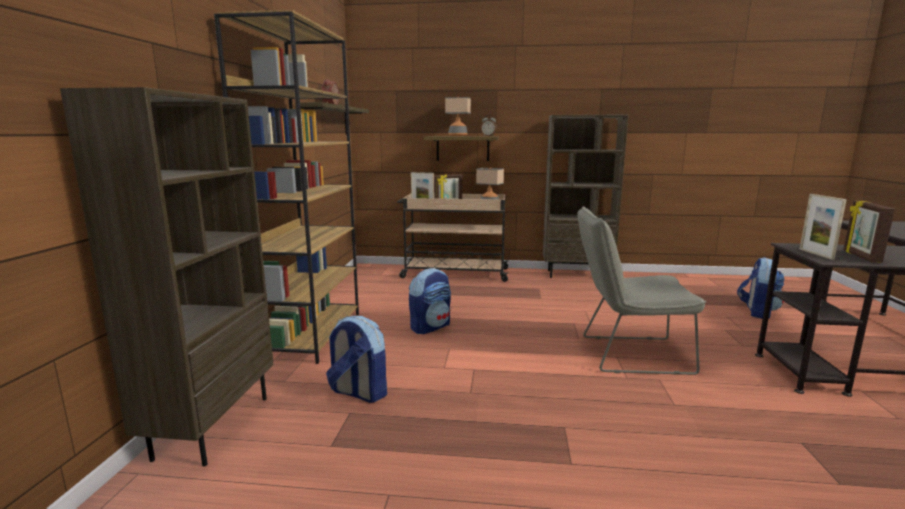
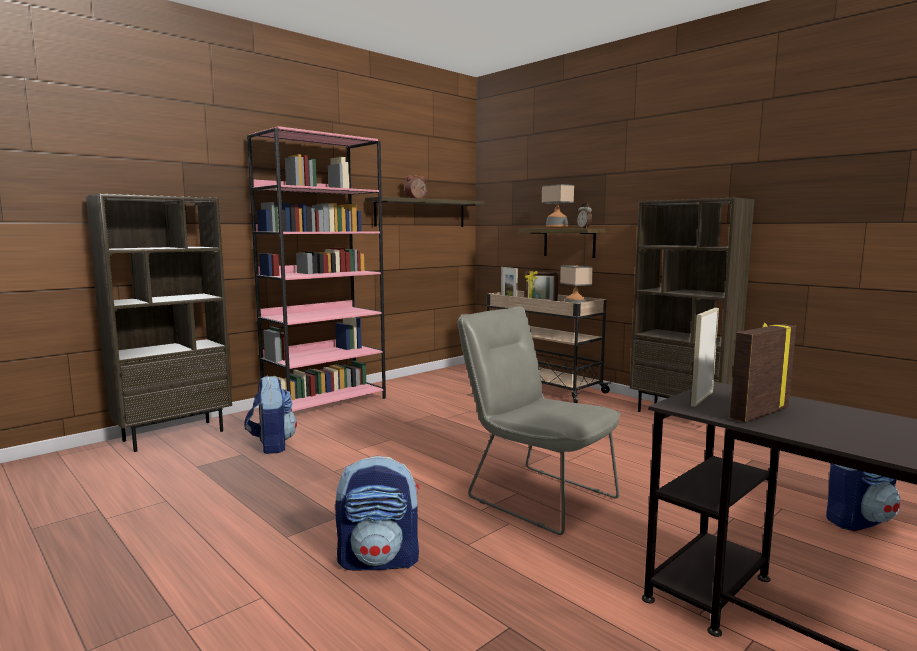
camera: 40 degrees right, 5 degrees down
(311, 334) = (326, 403): brown bookcase -> pink bookcase
(430, 327) = (414, 421): backpack -> backpack (379, 560)

